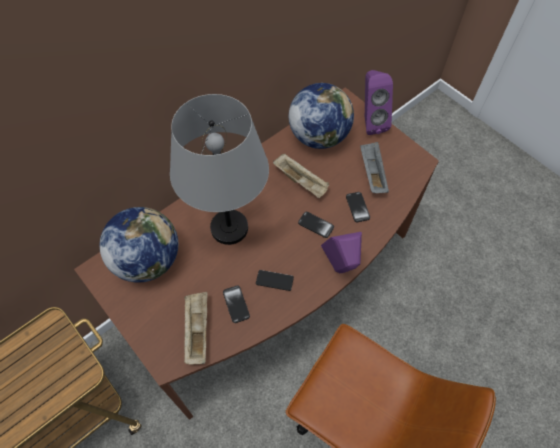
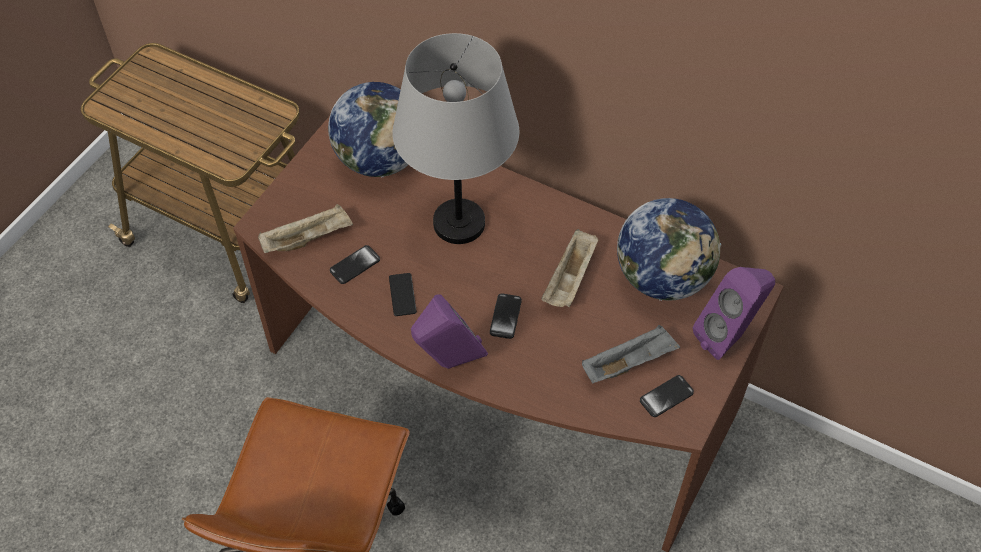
camera: 70 degrees right, 5 degrees down
(357, 207) = (558, 359): phone -> phone (666, 397)

